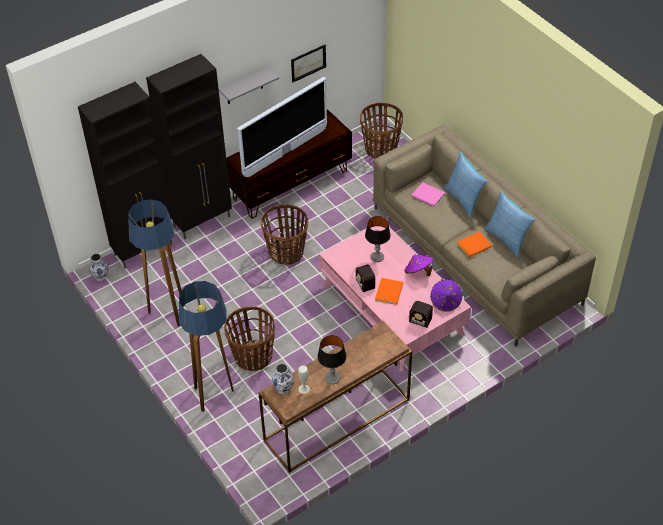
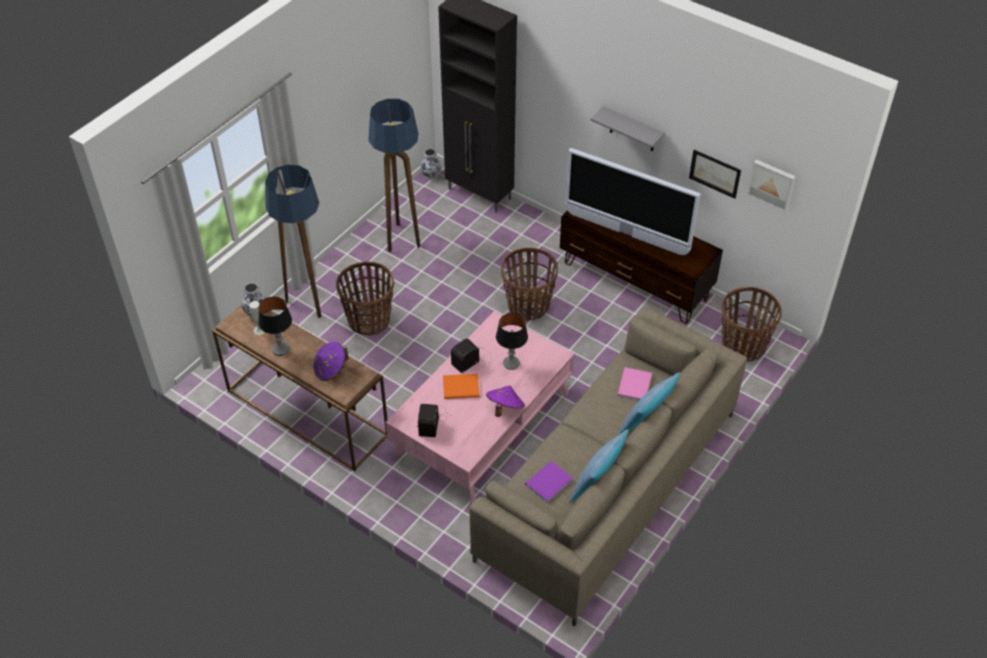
camera: 70 degrees right, 0 degrees up
(203, 221) = (541, 226): black cabinet -> none
(346, 35) = (772, 184): none -> picture
(445, 301) = (467, 445): purple hat -> purple hat (330, 369)
(475, 245) = (570, 452): orange book -> none
(497, 264) = (547, 482): none -> purple book

